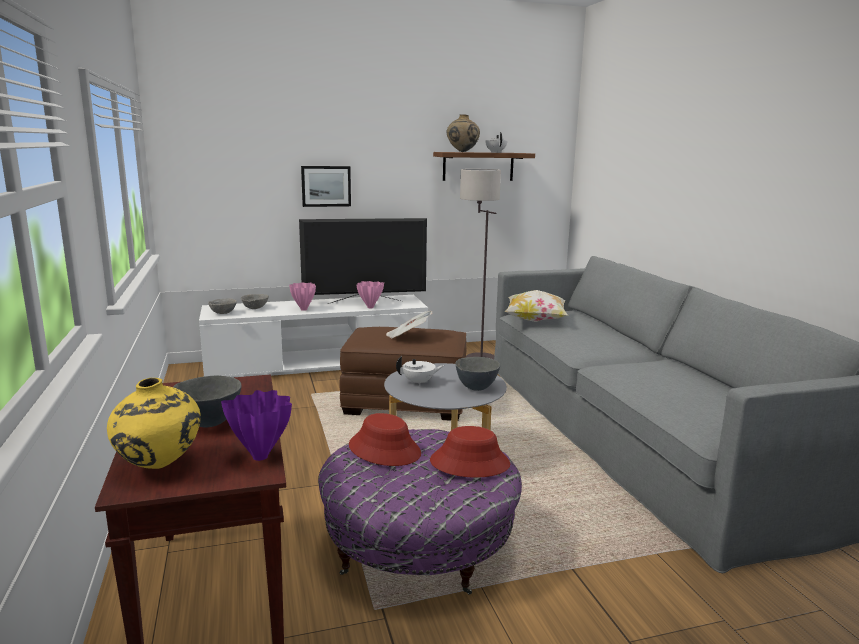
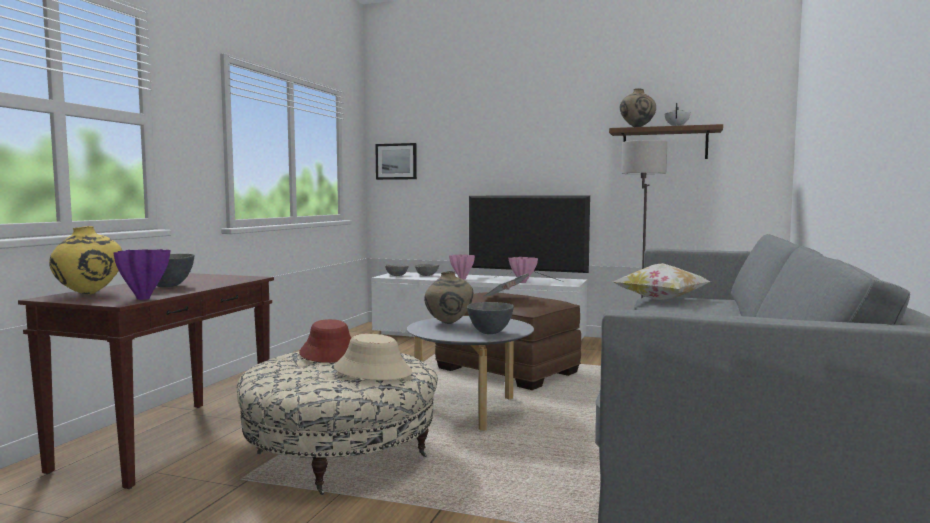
camera: 35 degrees right, 10 degrees down
(326, 186) = (504, 167): picture -> picture (396, 161)
(419, 382) = (448, 324): white teapot -> beige vase
(419, 547) = (340, 456): purple ottoman -> beige ottoman
(470, 463) = (373, 370): red hat -> beige hat

